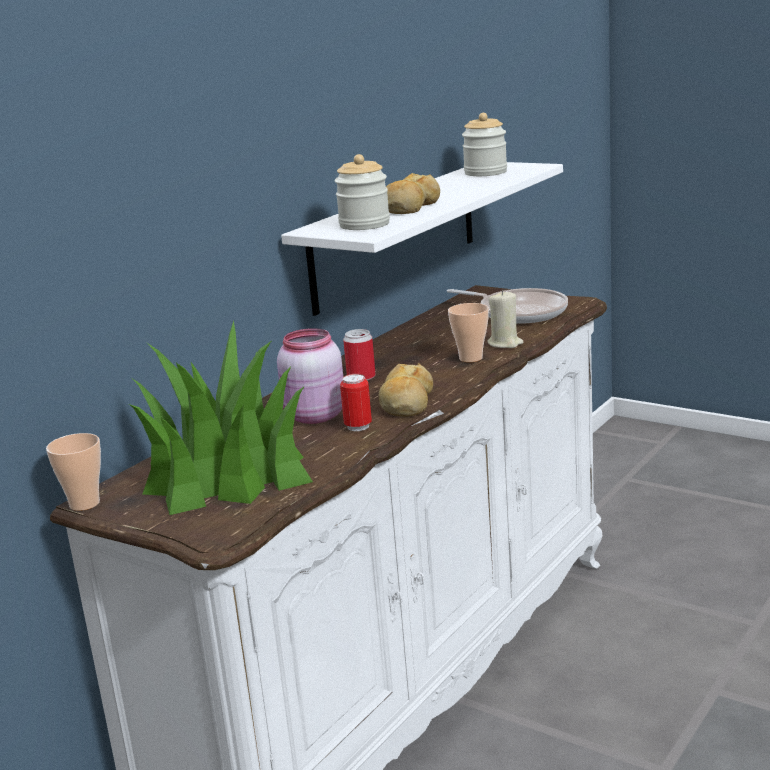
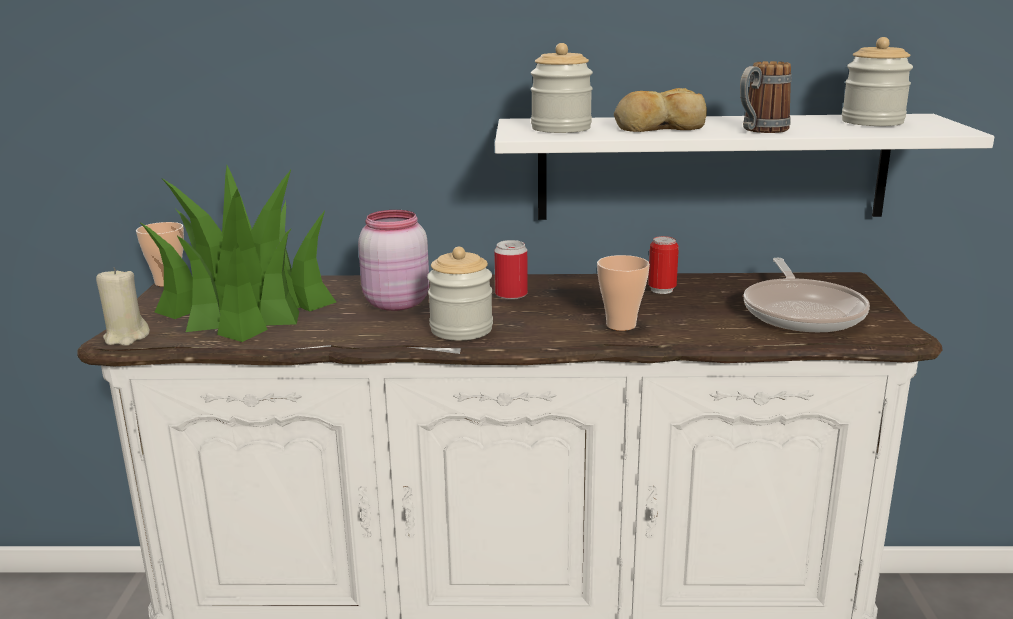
camera: 55 degrees right, 0 degrees up
(358, 427) = (383, 325): can -> can (662, 290)
(407, 403) = (461, 329): bread -> jar
(466, 192) = (759, 130): none -> mug
(505, 343) = (688, 330): beige candle -> beige candle (126, 337)

